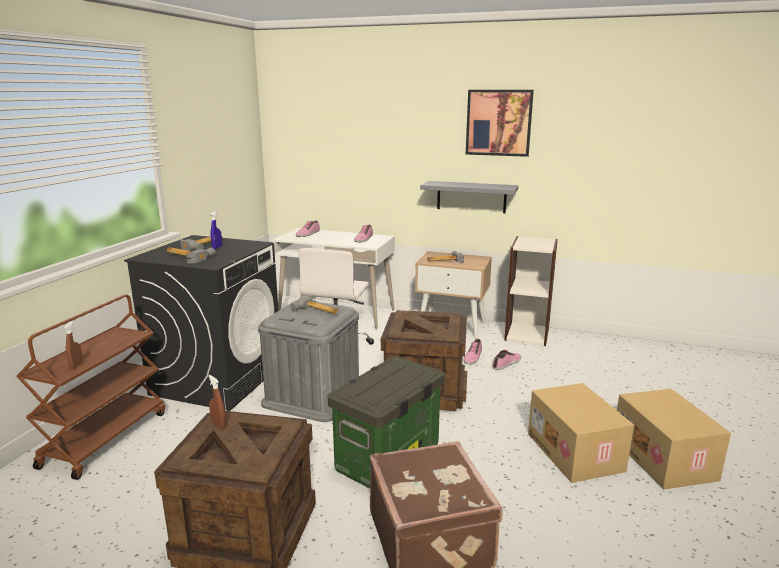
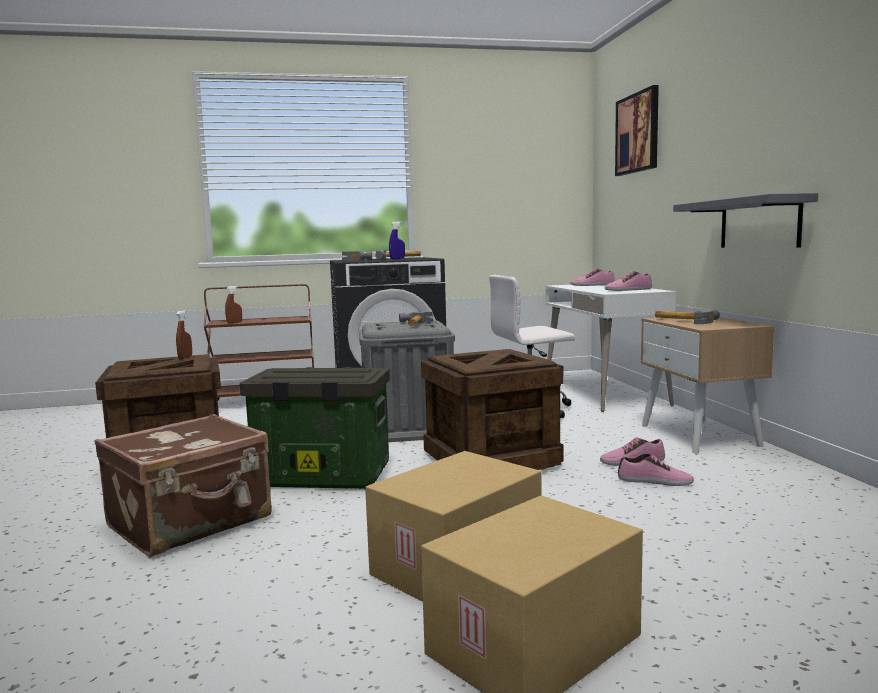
camera: 60 degrees right, 10 degrees down
(498, 122) = (793, 87): picture -> picture (638, 133)
(527, 334) = (794, 474): bookcase -> none

